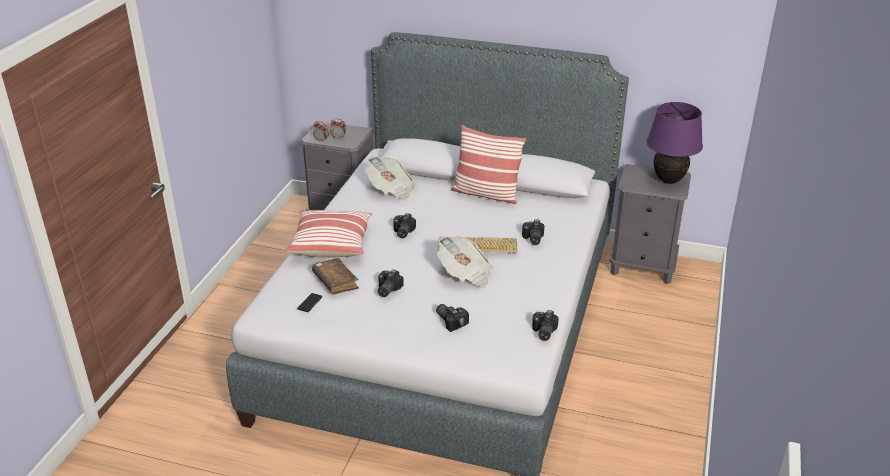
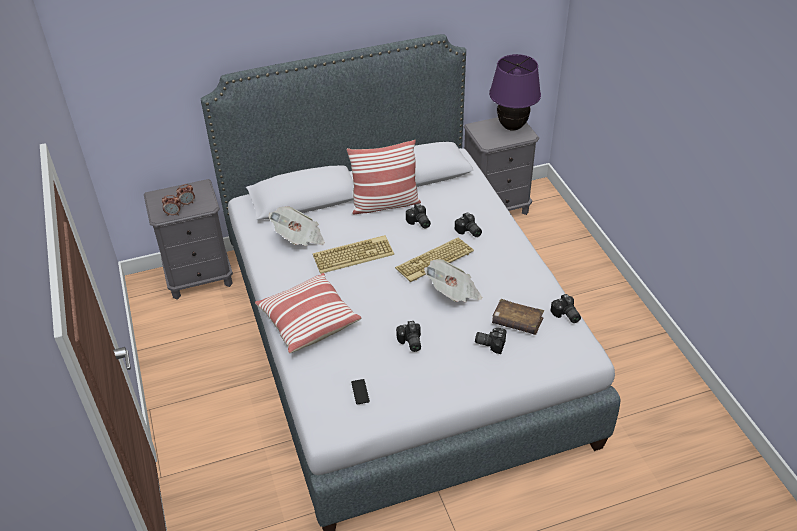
camera: 35 degrees left, 10 degrees up
(335, 282) = (358, 358): brown book -> brown book (517, 322)
(402, 232) = (358, 278): camera -> camera (418, 222)
(418, 216) = (353, 254): none -> keyboard

